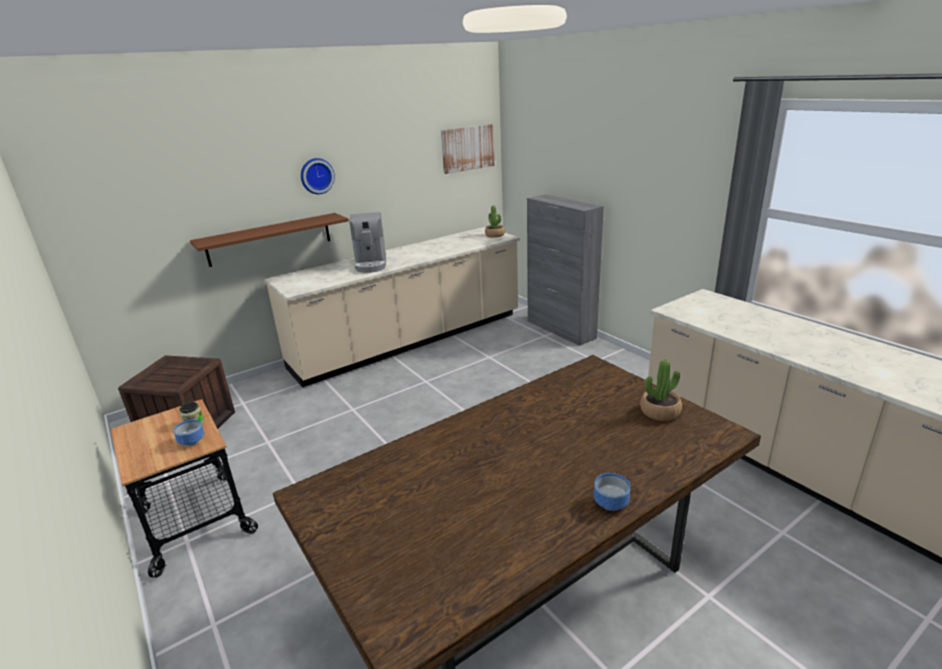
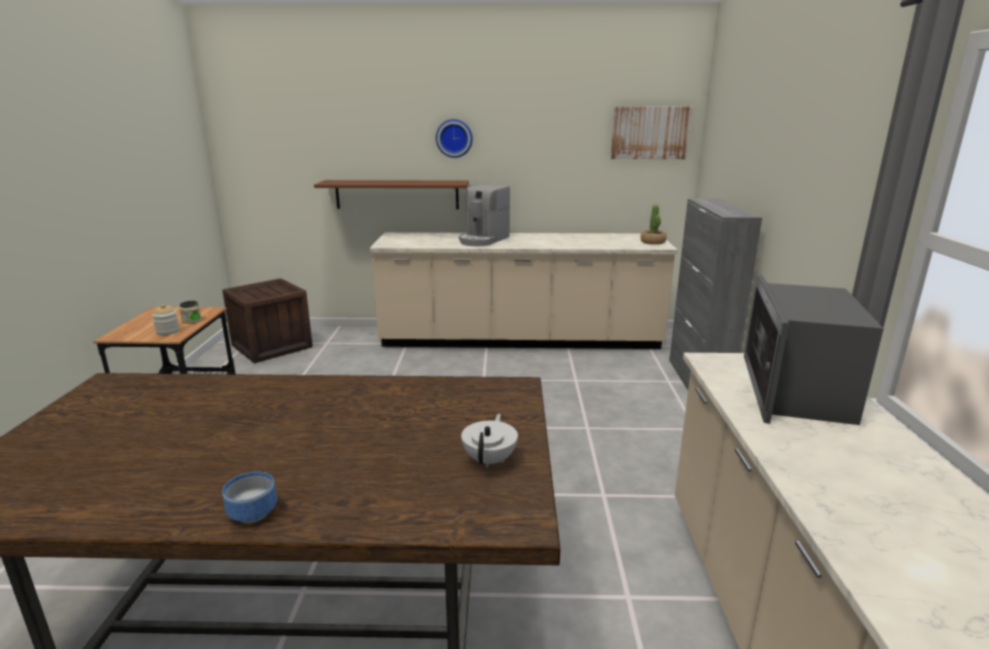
camera: 35 degrees right, 5 degrees down
(191, 442) = (168, 331): bowl -> jar
(660, 411) = (490, 459): potted plant -> white teapot
(729, 313) = (795, 390): none -> microwave

